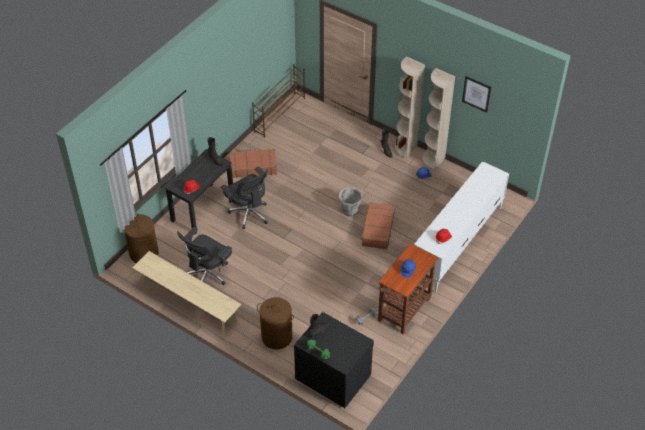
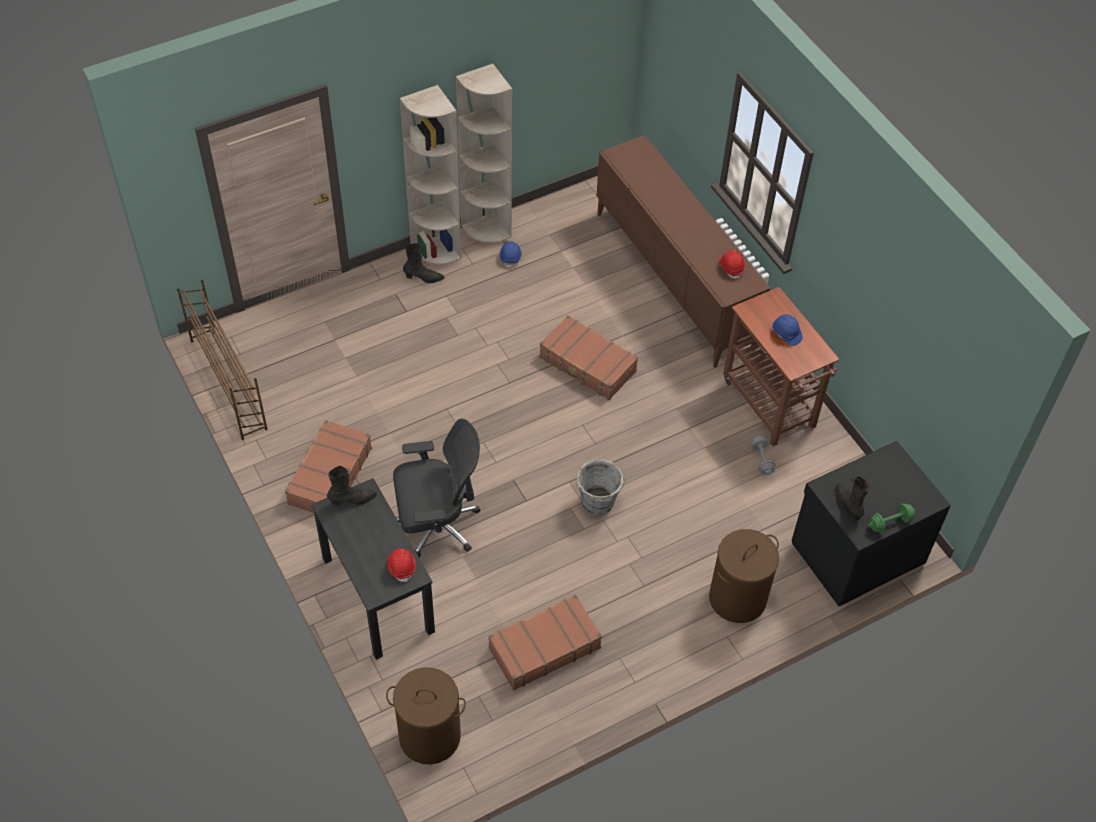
camera: 65 degrees left, 5 degrees up
(188, 303) = (594, 705): beige bench -> none
(208, 274) = (544, 647): office chair -> brown suitcase
(349, 211) = (523, 383): grey bucket -> grey bucket (598, 503)
(458, 243) = (674, 280): white cabinet -> brown cabinet
(476, 94) = (532, 64): picture -> none

